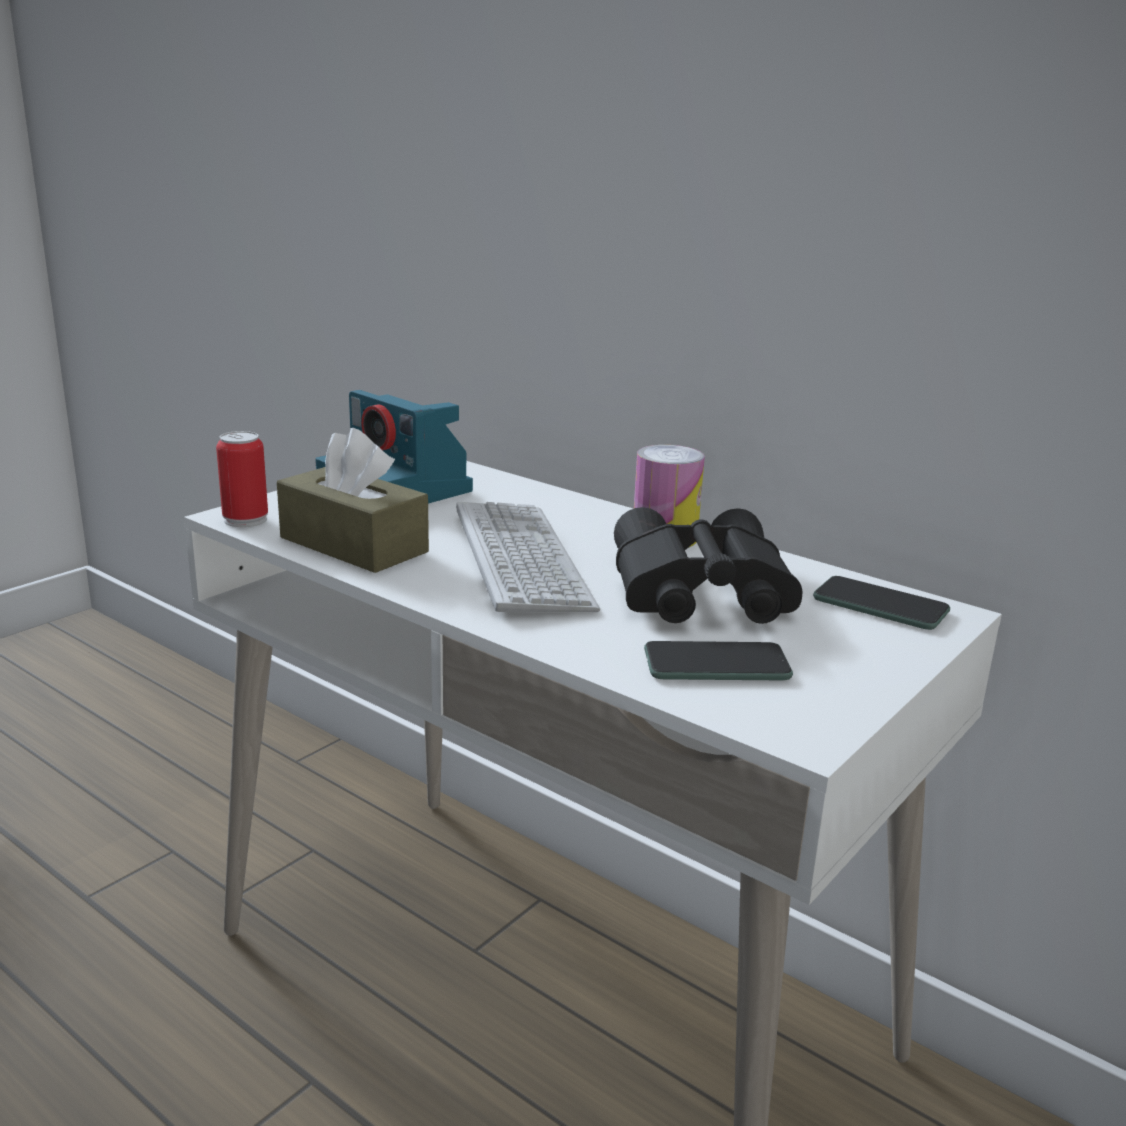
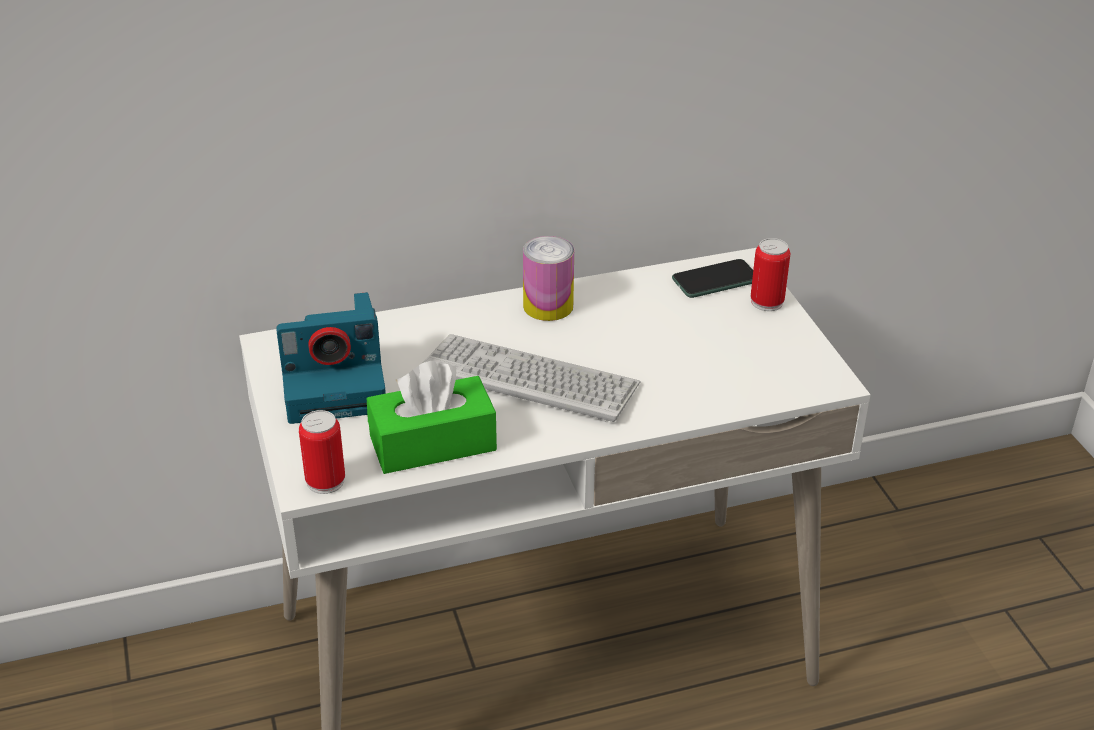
camera: 55 degrees left, 15 degrees up
(353, 545) = (433, 443): brown tissue box -> green tissue box
(696, 593) = (643, 334): black binoculars -> none
(716, 664) = (739, 372): phone -> none
(899, 646) = (767, 302): none -> can

